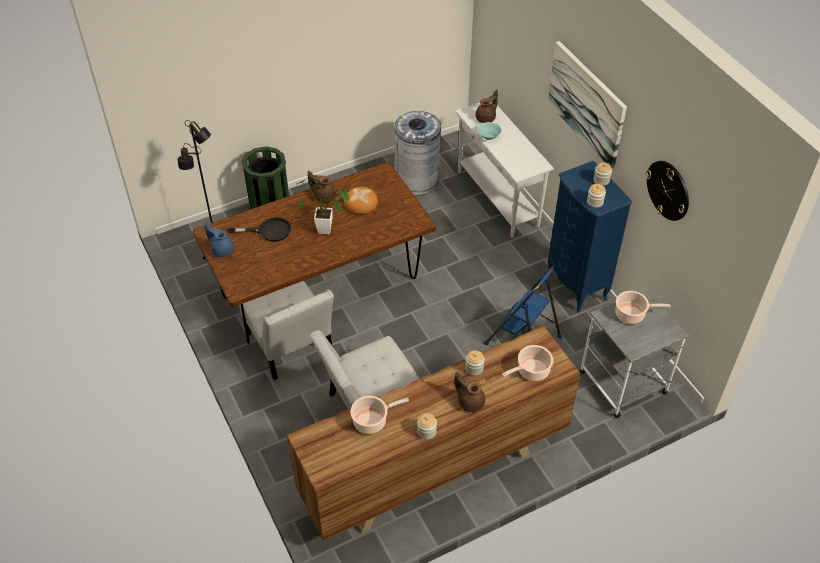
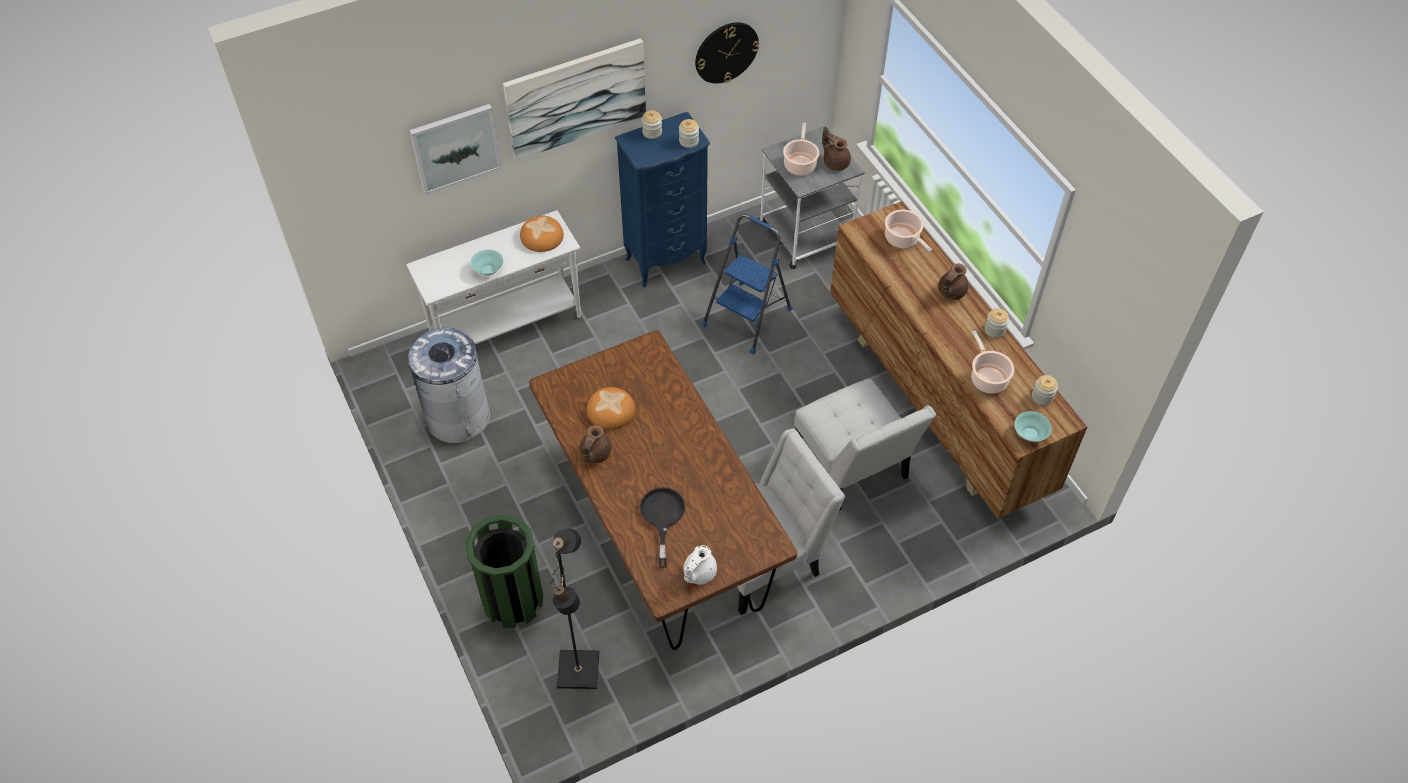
camera: 90 degrees left, 5 degrees up
(222, 249) = (698, 573): blue teapot -> white teapot
(311, 446) = (1029, 433): none -> turquoise bowl
(328, 230) = (663, 446): potted plant -> none
(474, 368) = (904, 287): jar -> jar (1042, 397)
(486, 118) = (449, 270): brown teapot -> brown teapot (835, 162)
(524, 161) = (542, 236): none -> bread
(531, 56) = (455, 148): none -> picture

